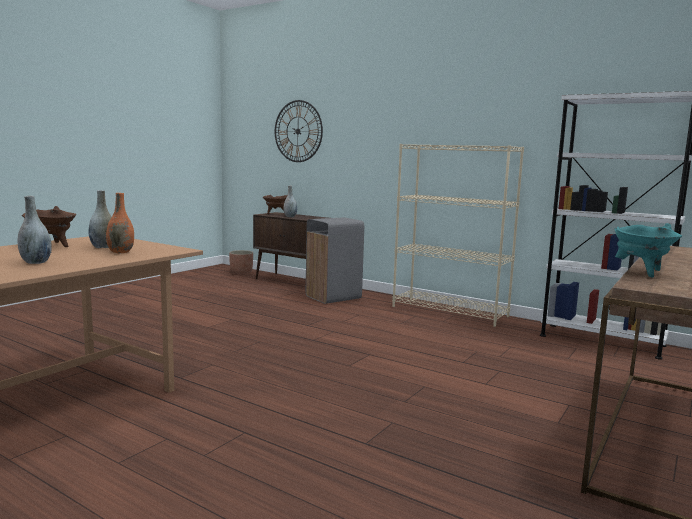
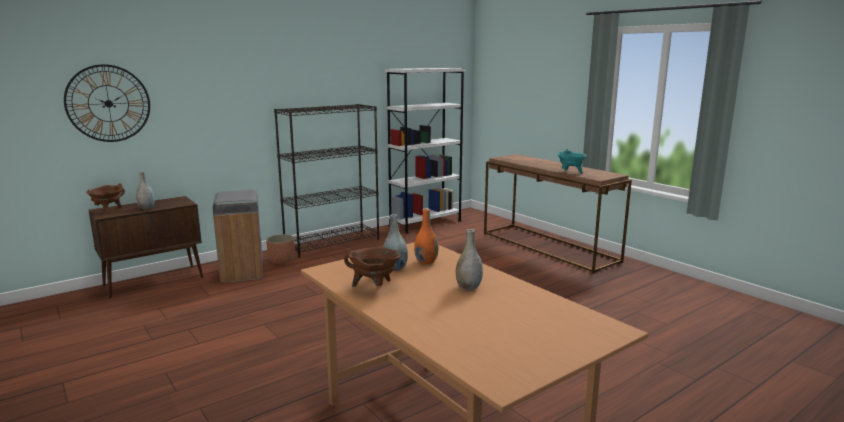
camera: 70 degrees left, 5 degrees up
(241, 272) = (59, 303): planter -> planter (281, 260)
(450, 311) = (333, 243): beige bookcase -> black bookcase

